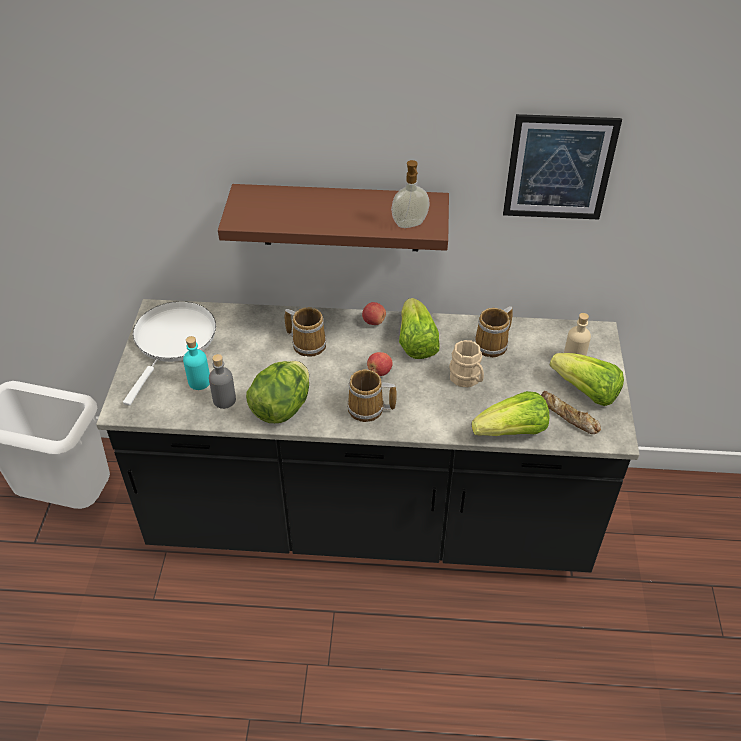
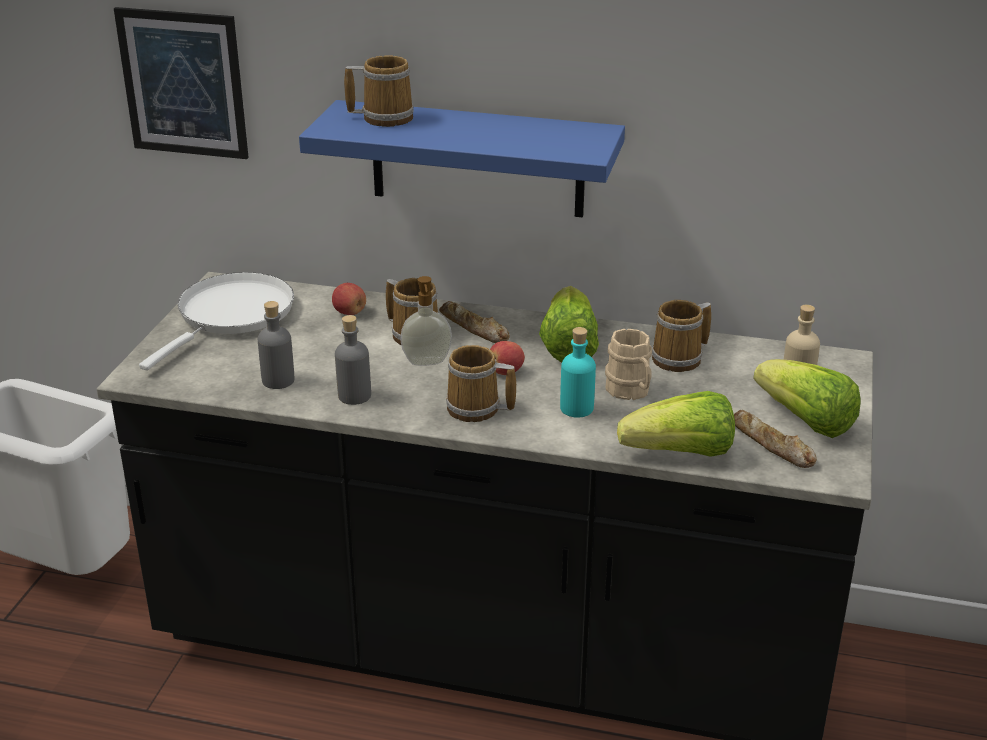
camera: 10 degrees right, 15 degrees down
(199, 382) = (251, 359): turquoise bottle -> turquoise bottle (576, 408)
(274, 201) = (384, 117): none -> mug
(281, 408) = (354, 396): lettuce -> grey bottle
(340, 218) = (477, 159): brown shelf -> blue shelf
(347, 333) = (473, 329): none -> bread
(373, 321) = (514, 320): apple -> apple (349, 312)
(410, 224) = (559, 148): soap dispenser -> soap dispenser (427, 362)
(559, 168) = (778, 92): picture -> picture (183, 83)

